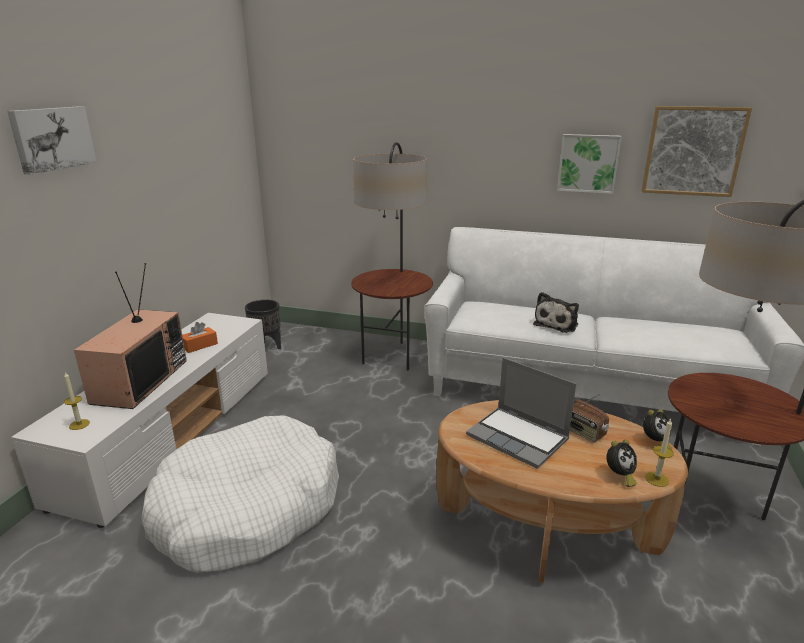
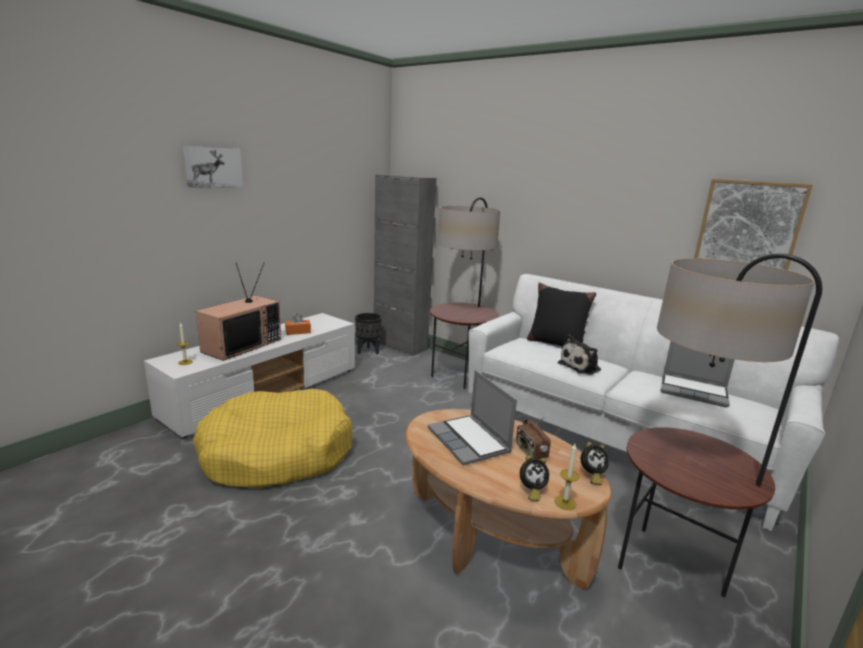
camera: 20 degrees right, 5 degrees down
(247, 509) = (277, 453): white dog bed -> yellow dog bed
(300, 333) = (400, 345): none -> grey cabinet
(510, 302) = (555, 344): none -> black pillow
(588, 163) = (645, 228): picture -> none
(673, 329) = (694, 391): none -> laptop

